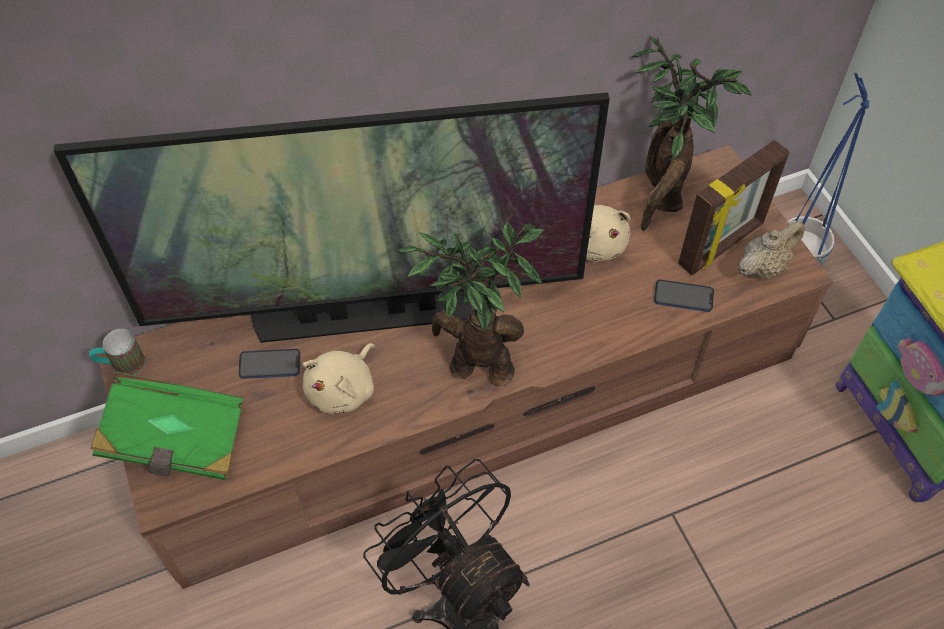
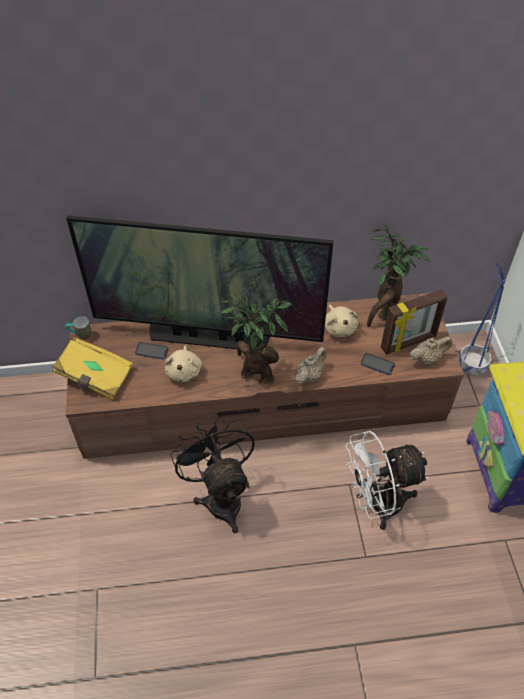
camera: 15 degrees right, 5 degrees down
(177, 441) = (95, 377): green book -> yellow book
(343, 389) = (184, 371): beige plush toy -> beige plush toy turned 45 degrees counterclockwise
(574, 345) = (310, 376): none -> beige teapot
(729, 537) = (377, 504): none -> white fan

